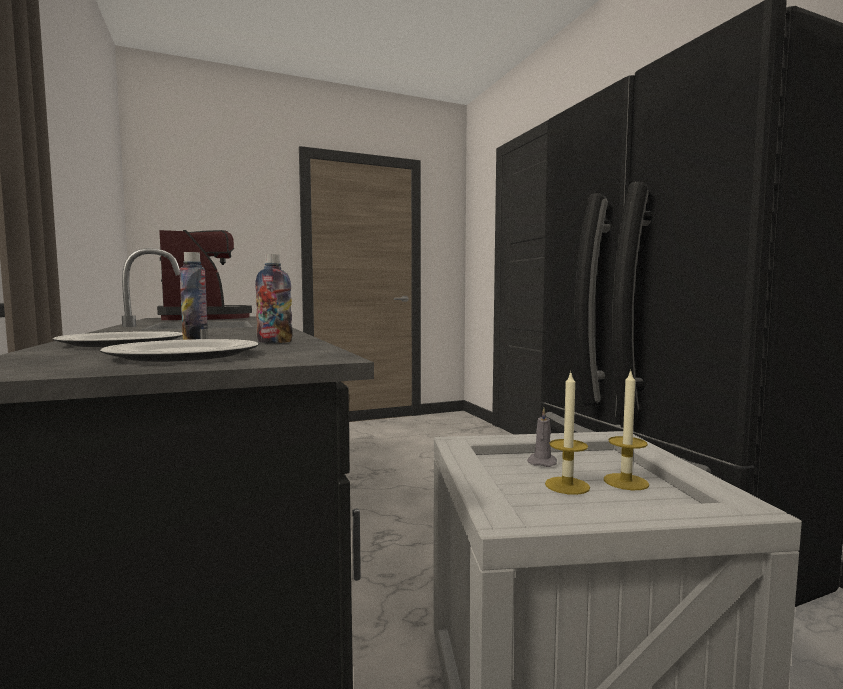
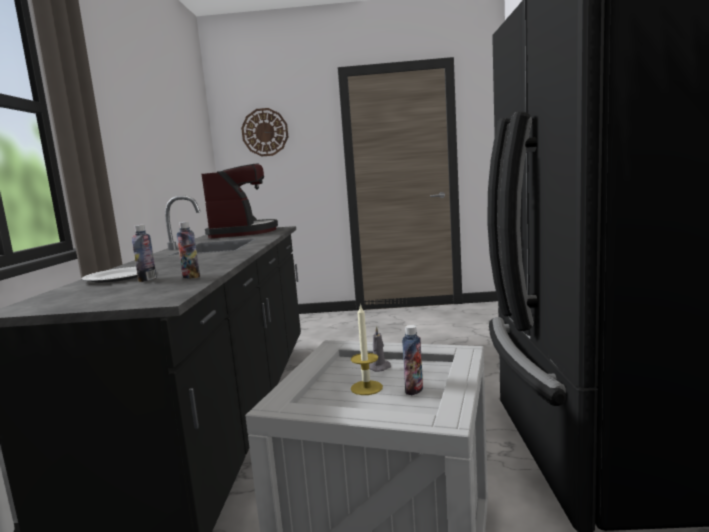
camera: 25 degrees right, 5 degrees up
(182, 355) = (113, 294): plate -> none
(202, 205) = (265, 132): none -> wall clock
(625, 482) = (414, 390): candle -> bottle

